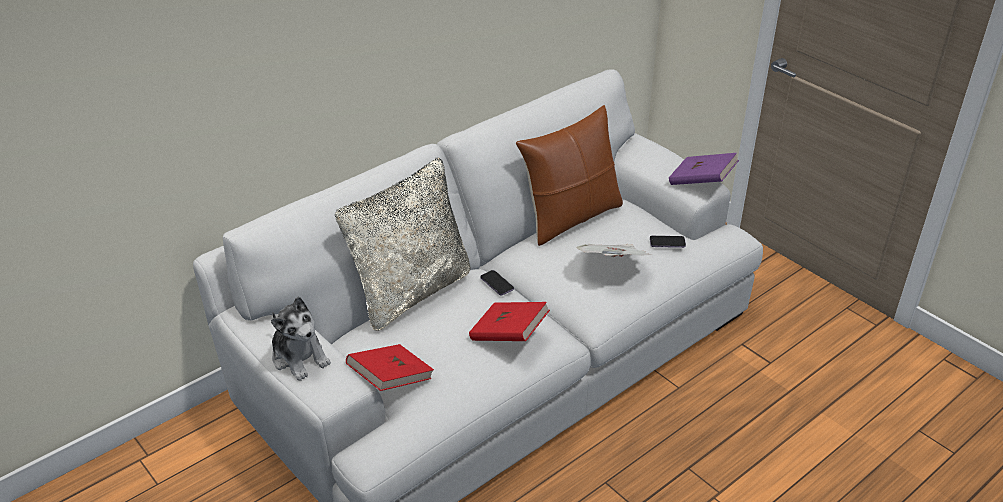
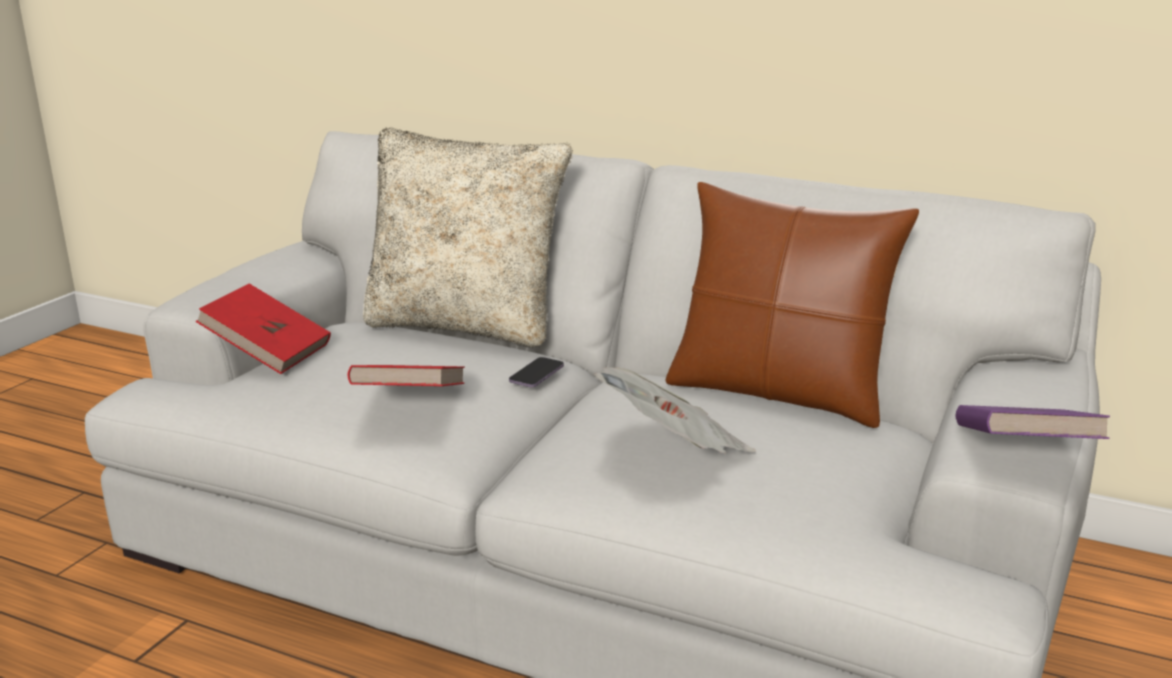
camera: 65 degrees right, 15 degrees down
(299, 357) = (250, 276): plush toy -> none
(667, 243) = (813, 491): phone -> none

